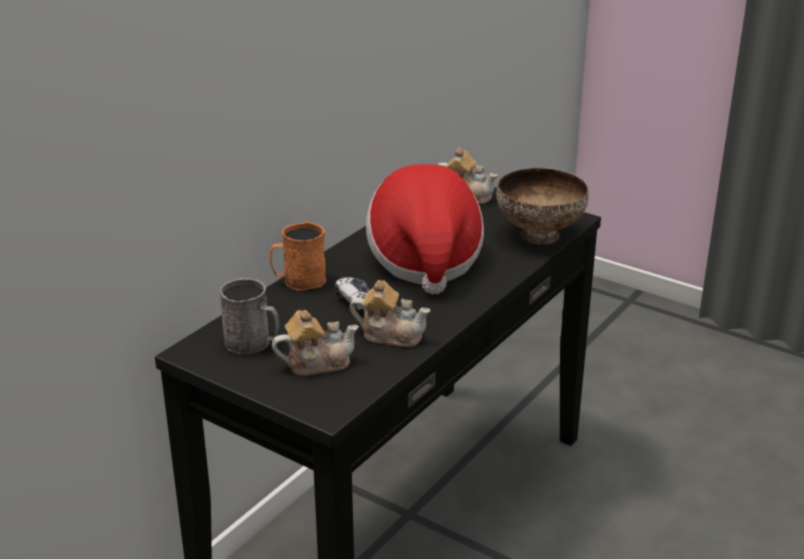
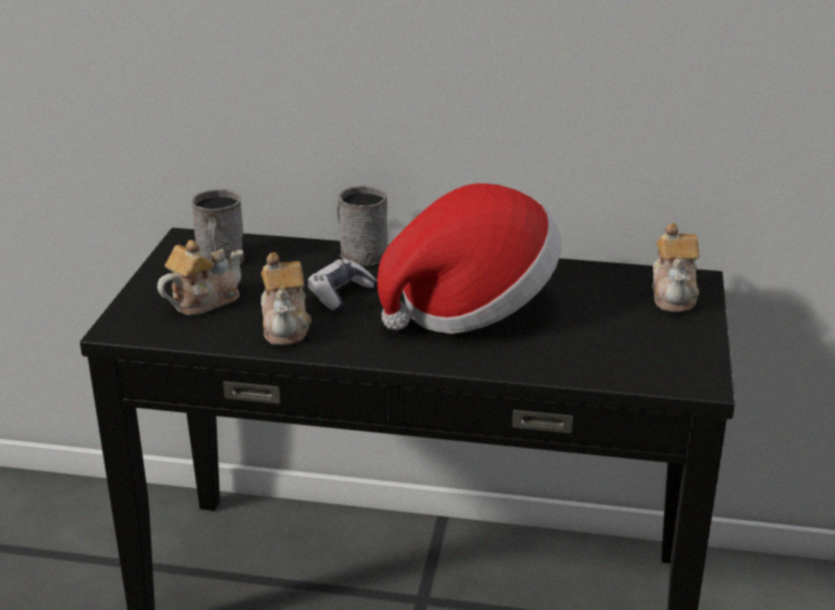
camera: 65 degrees right, 0 degrees up
(299, 281) = (359, 252): orange mug -> grey mug
(316, 363) = (203, 301): teapot -> teapot turned 90 degrees counterclockwise
(538, 235) = (616, 366): bowl -> none

